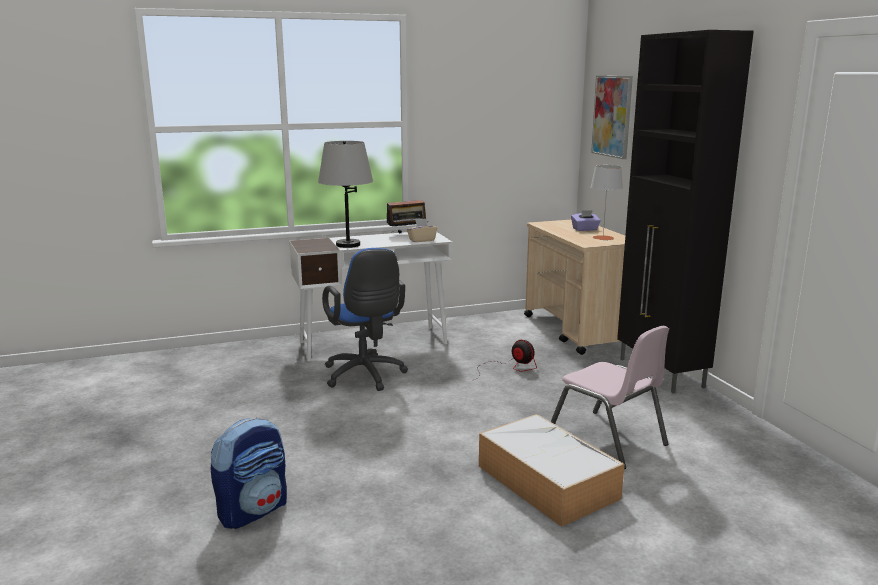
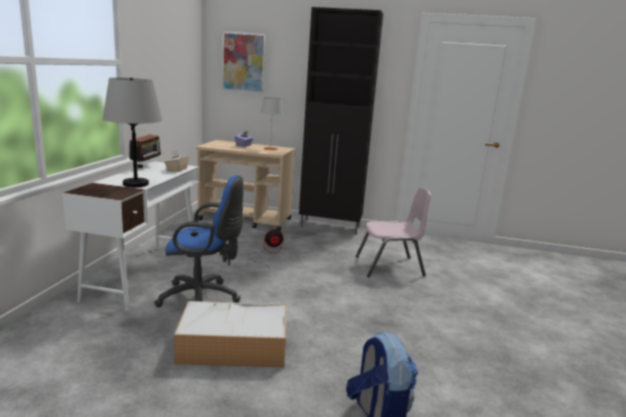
camera: 60 degrees left, 0 degrees up
(545, 481) = (421, 298): storage box -> storage box (231, 346)

